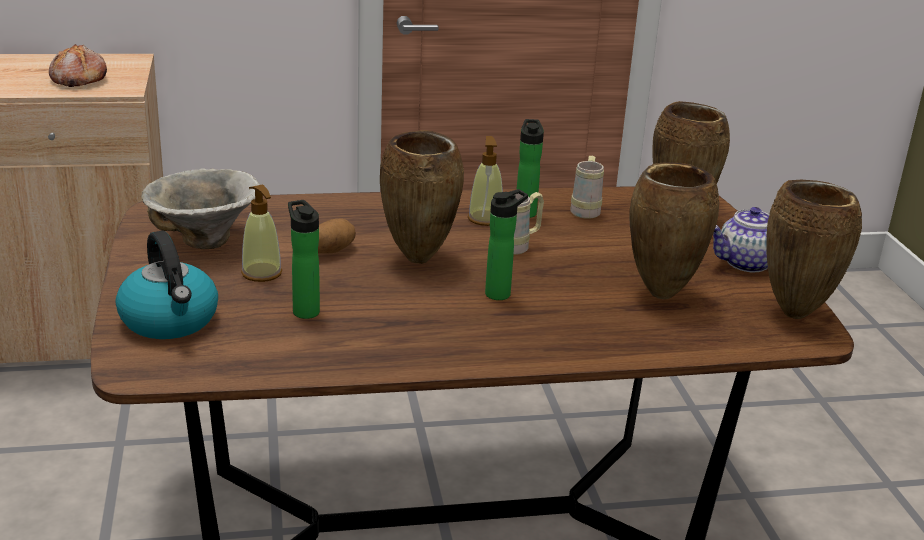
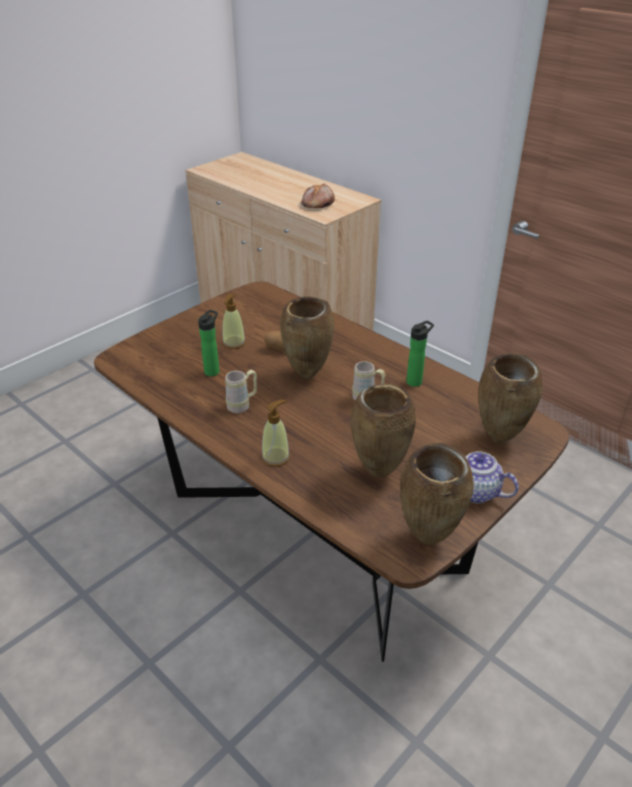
camera: 55 degrees right, 10 degrees up
(170, 321) = (164, 345): kettle -> none
(204, 242) = (243, 315): bowl -> none
(485, 219) = (386, 373): soap dispenser -> soap dispenser (276, 457)
(501, 293) = (304, 417): bottle -> none
(586, 210) = (453, 400): beige mug -> beige mug (242, 405)

